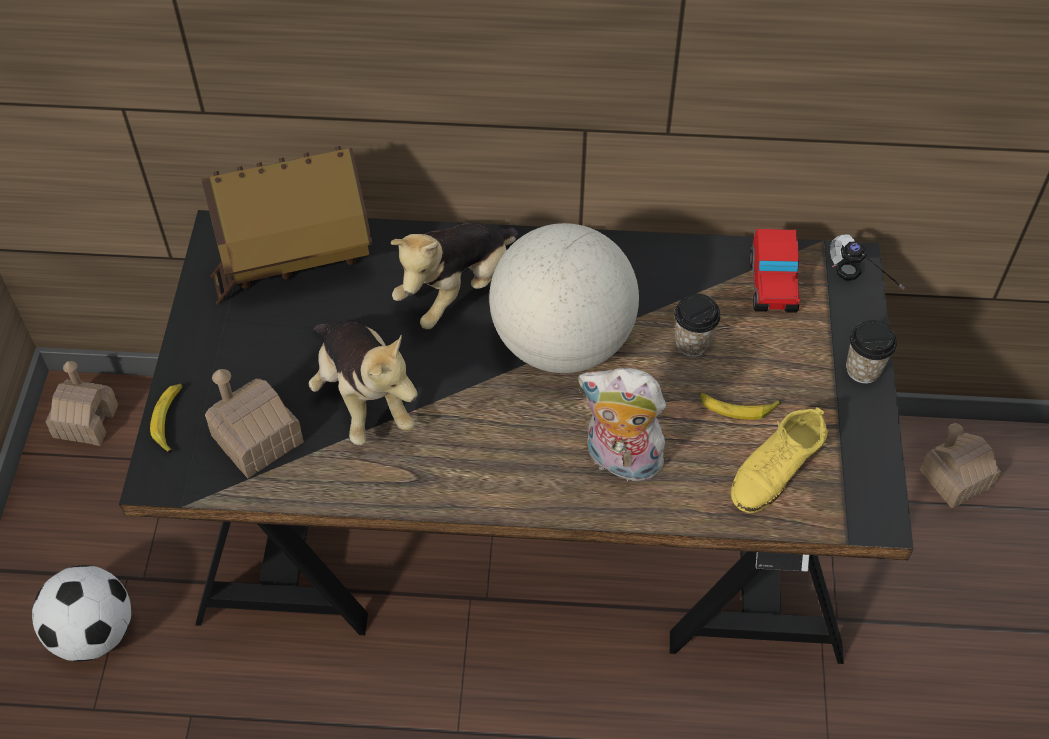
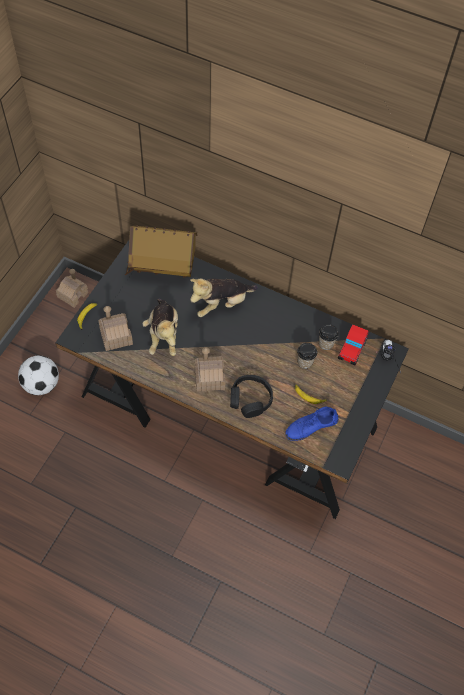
camera: 20 degrees right, 5 degrees up
(562, 343) = (252, 342): globe -> none
(620, 461) = (250, 399): plush toy -> black headphones
(777, 468) = (311, 426): yellow shoe -> blue shoe
(863, 369) = (369, 400): cup -> cup (326, 343)
(955, 478) = (428, 461): toy house -> toy house (209, 378)

